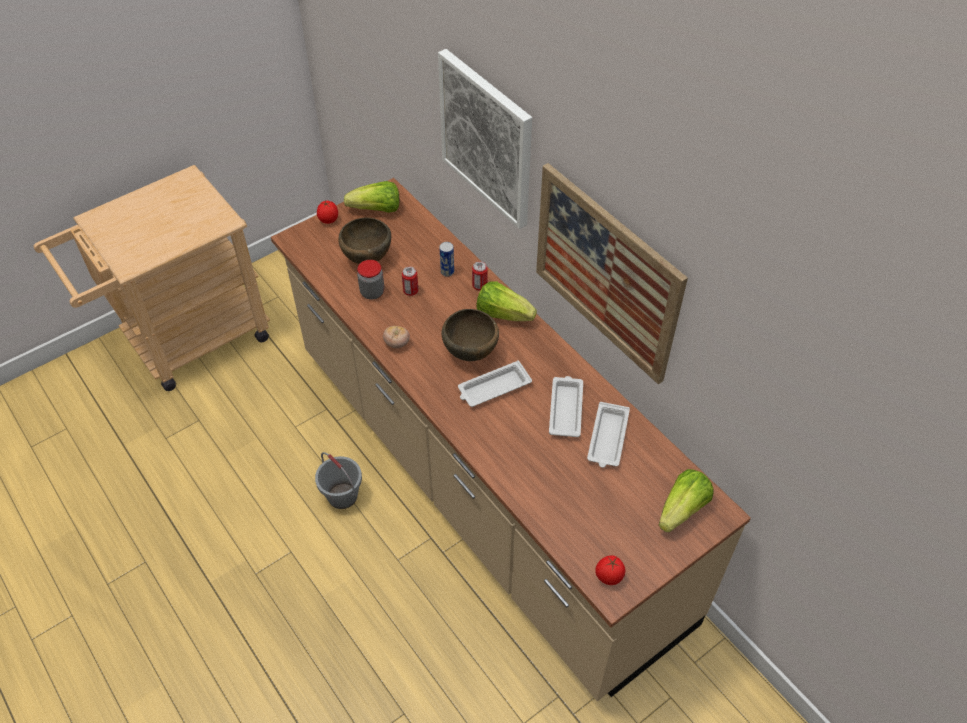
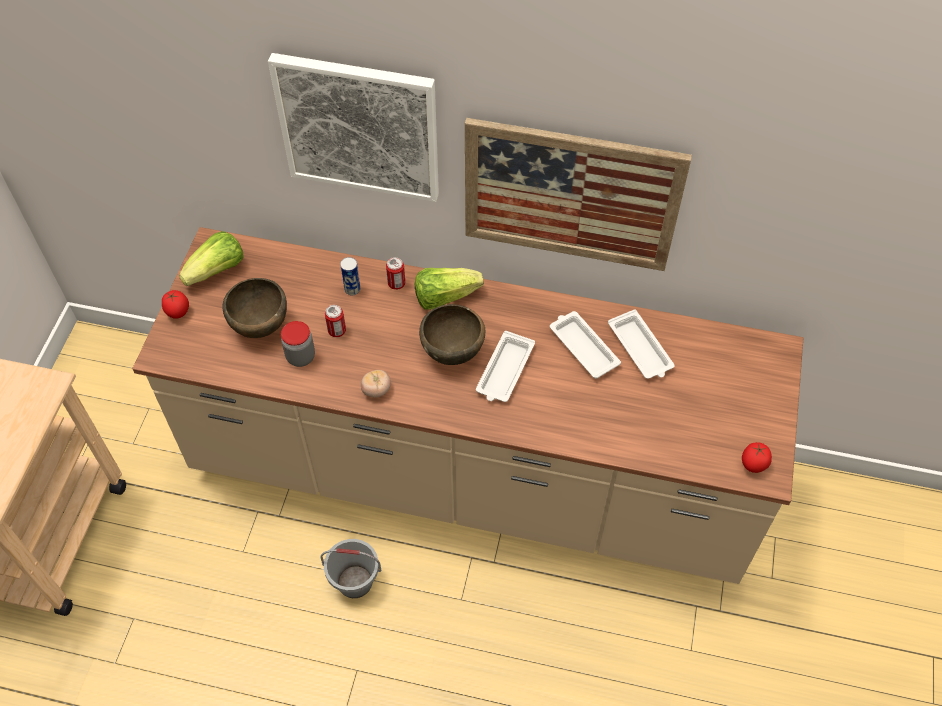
camera: 40 degrees left, 5 degrees up
(682, 509) = (751, 367): lettuce -> none

